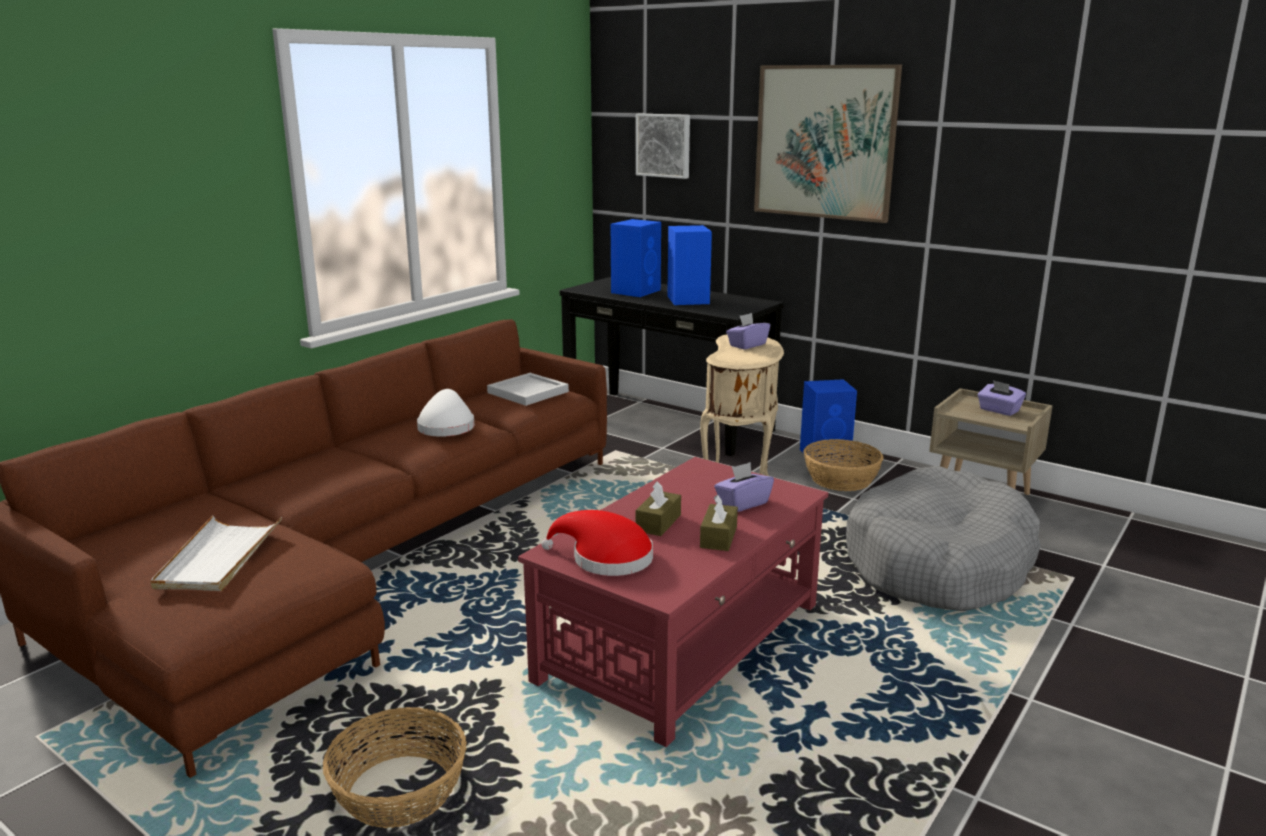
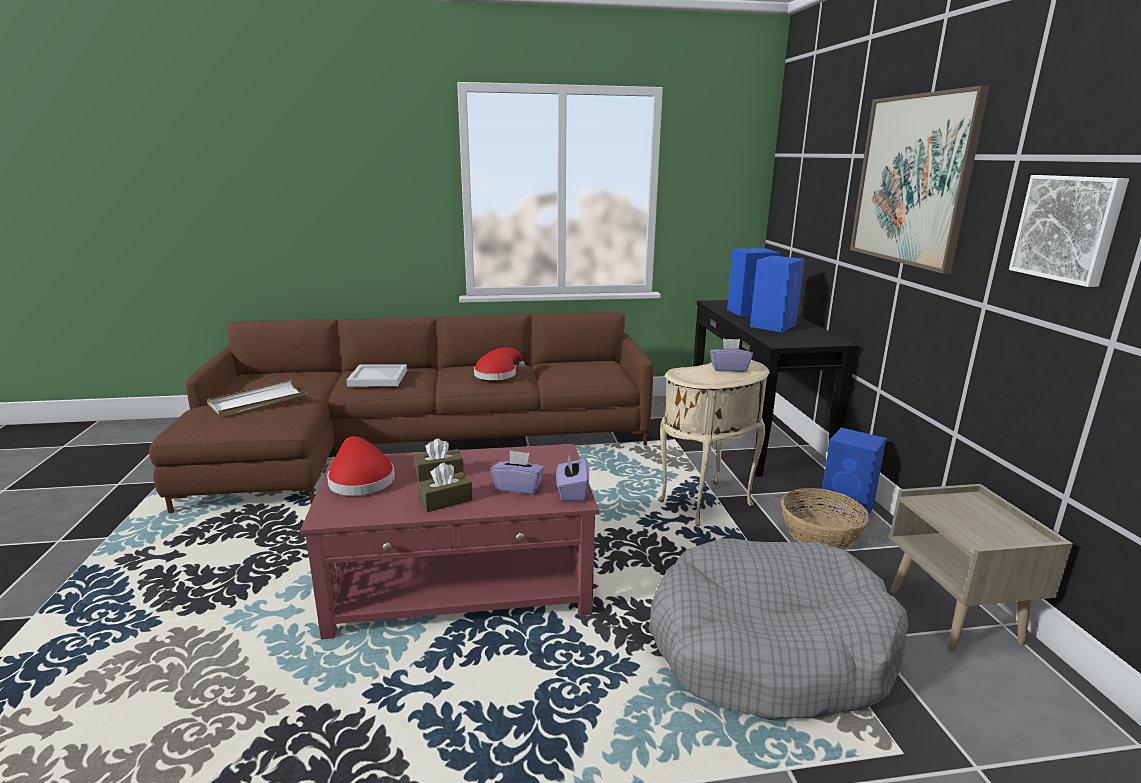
camera: 45 degrees right, 0 degrees up
(398, 792) = (198, 572): basket -> none
(446, 426) = (498, 374): white hat -> red hat
(528, 392) = (591, 369): white tray -> white tray (377, 378)
(664, 145) = (808, 183): picture -> picture (1068, 228)
(999, 410) = (987, 522): purple tissue box -> purple tissue box (572, 492)

